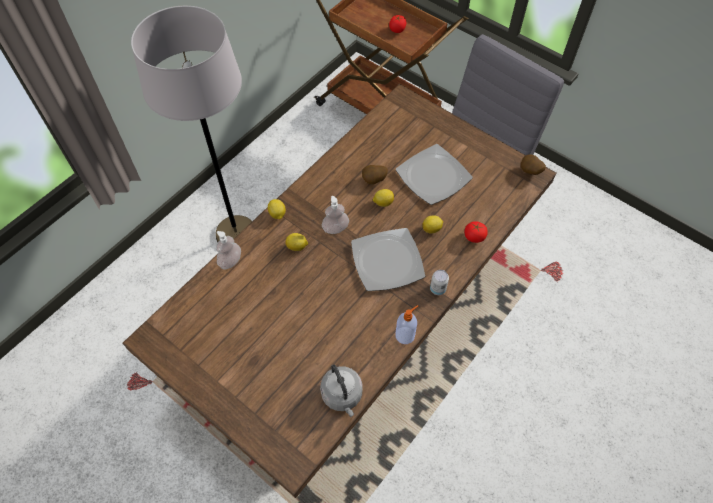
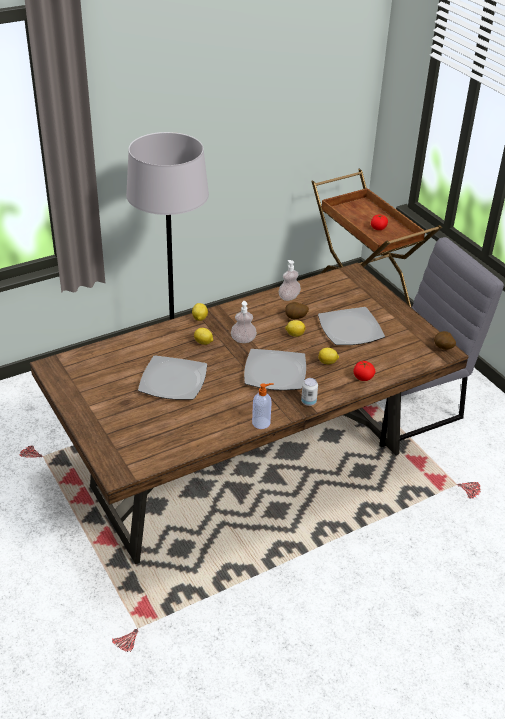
camera: 20 degrees right, 20 degrees down
(230, 261) = (143, 337): soap dispenser -> soap dispenser (289, 297)
(289, 311) = (173, 380): none -> plate
(342, 395) = (184, 445): grey kettle -> none

